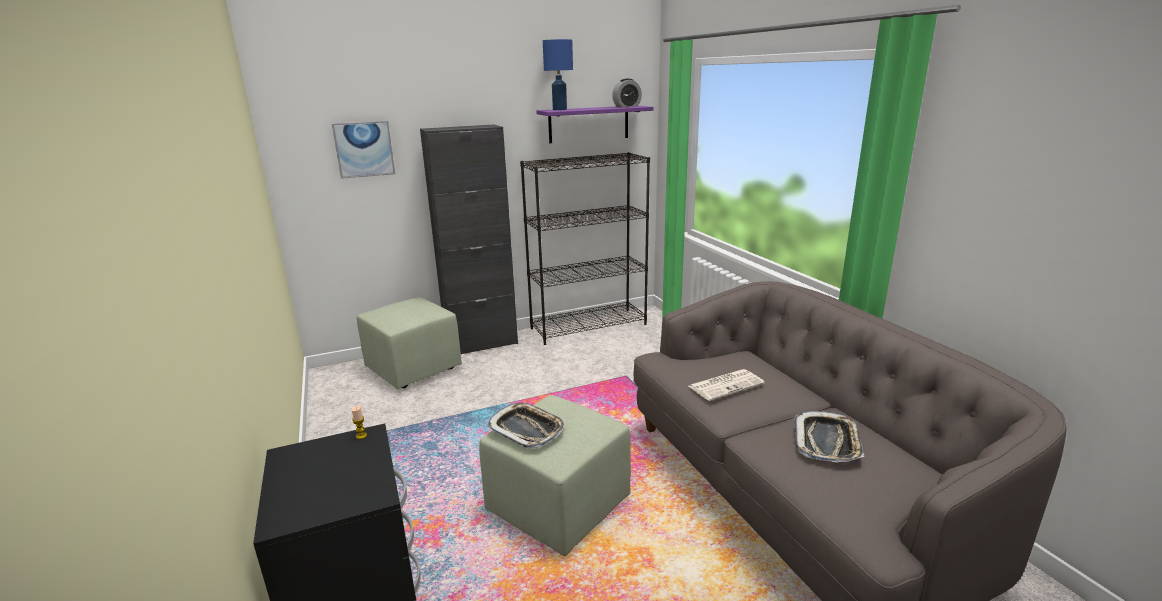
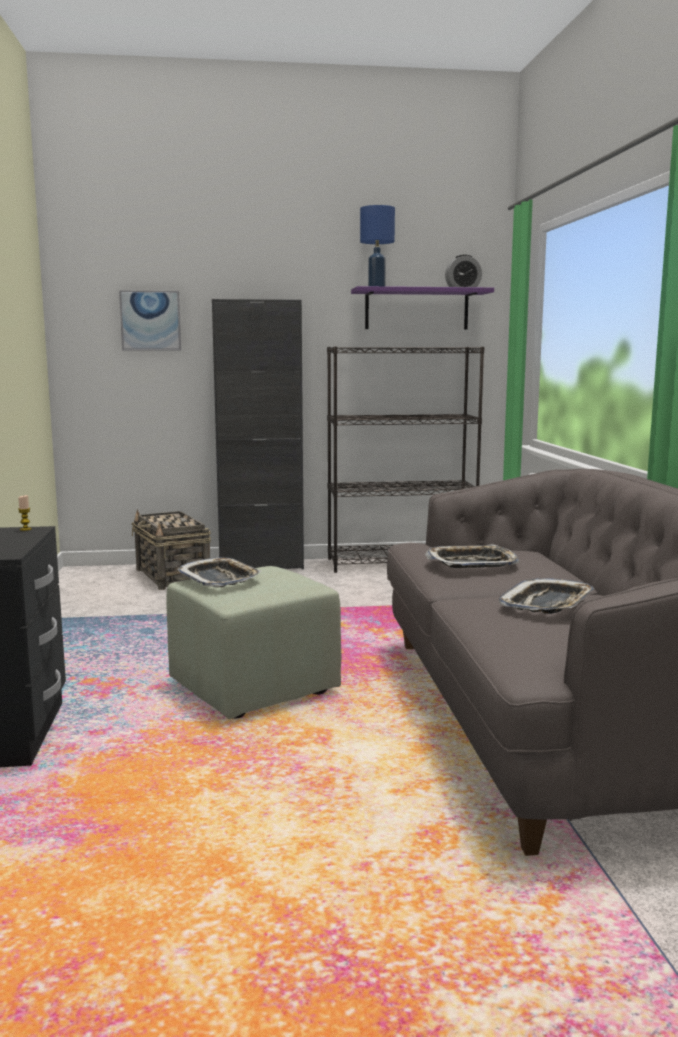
camera: 15 degrees right, 10 degrees down
(414, 369) = (172, 576): green ottoman -> basket
(726, 385) = (472, 563): newspaper -> tray

